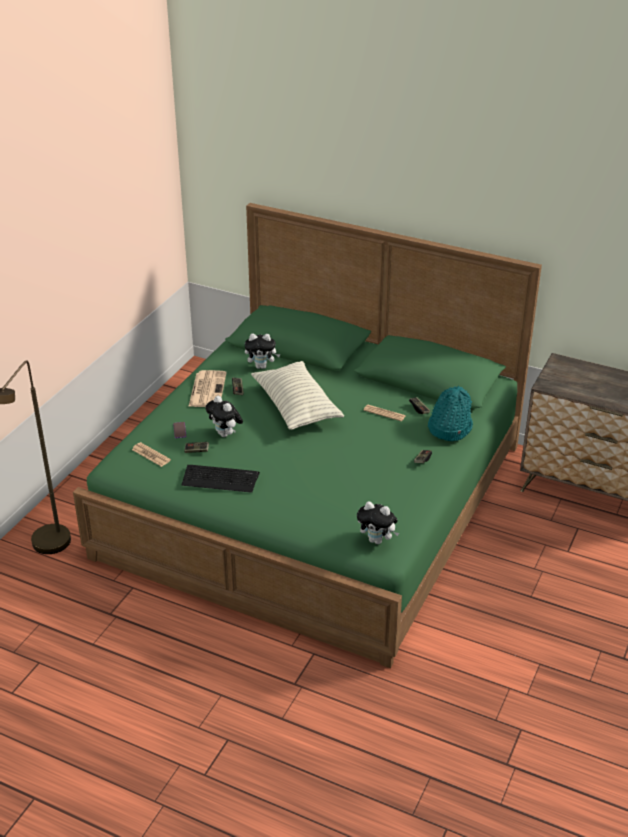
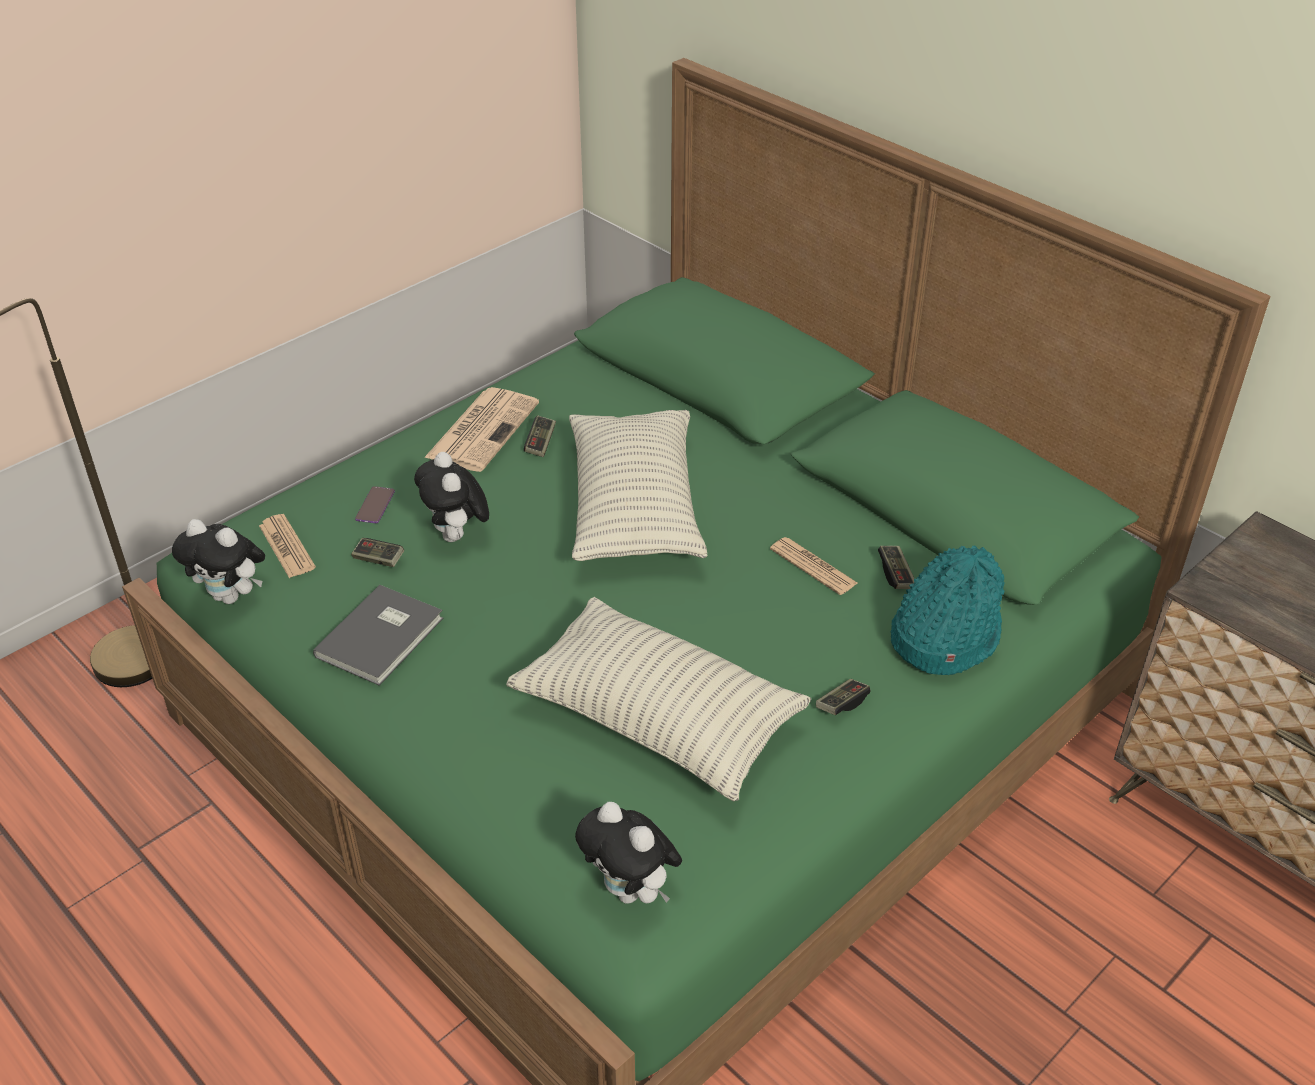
camera: 20 degrees right, 5 degrees up
(220, 479) = (383, 637): keyboard -> grey book
(262, 366) = (617, 404): plush toy -> plush toy (231, 596)
(354, 482) = (658, 719): none -> pillow

